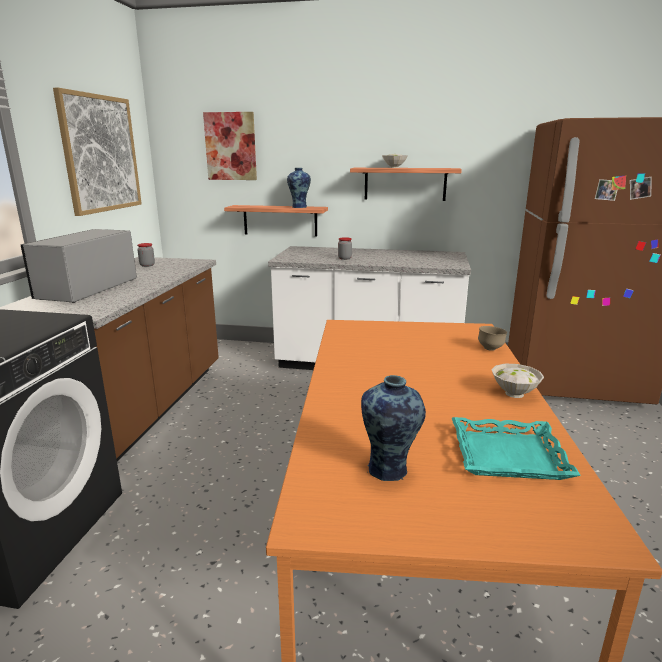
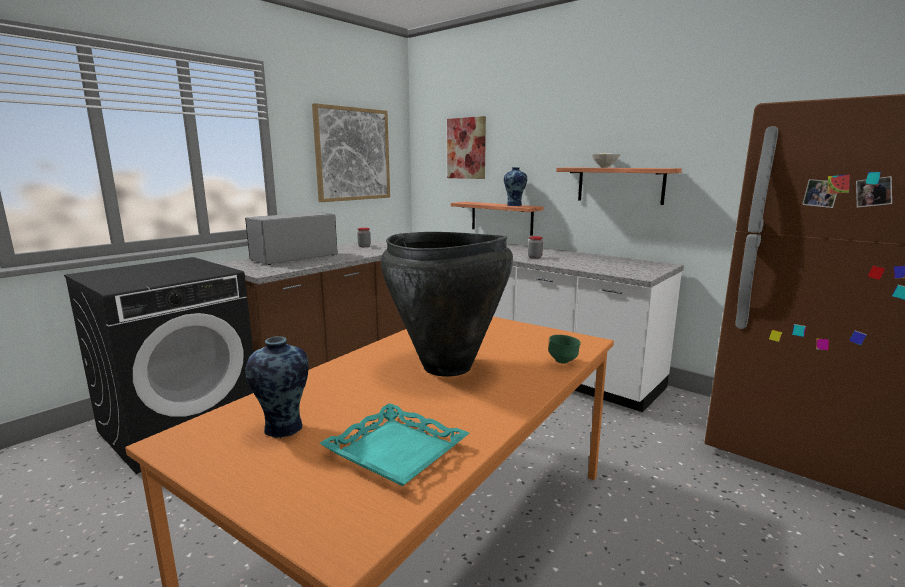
camera: 30 degrees right, 5 degrees down
(417, 374) = (446, 366): none -> black vase
(490, 349) = (563, 361): brown bowl -> green bowl
(515, 394) = (508, 405): white bowl -> none

